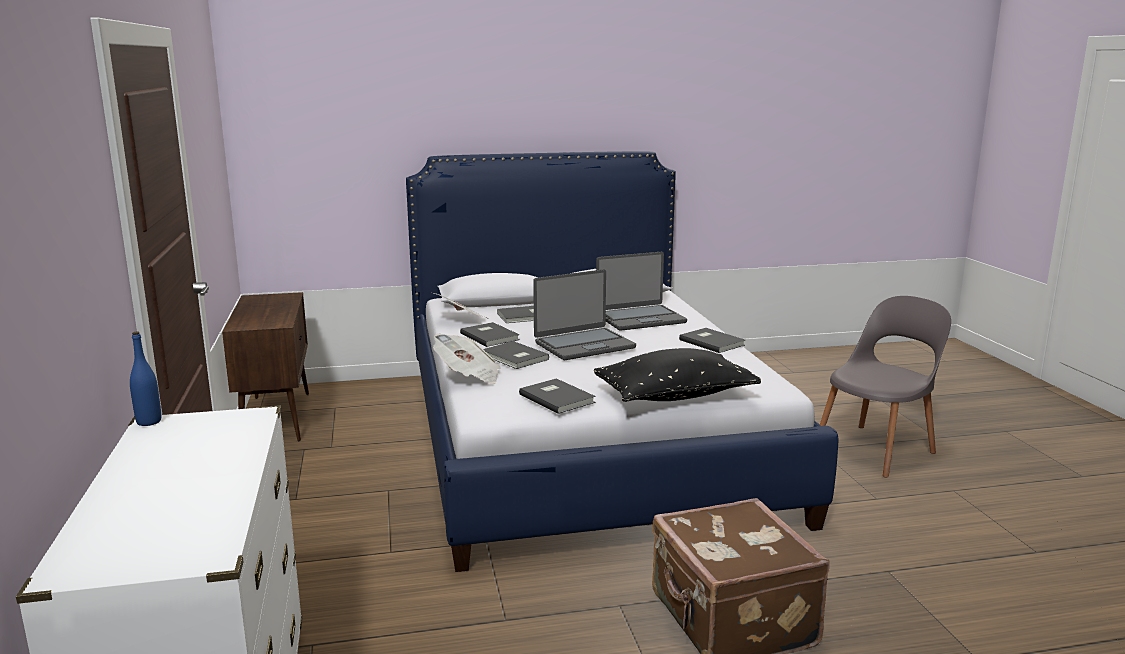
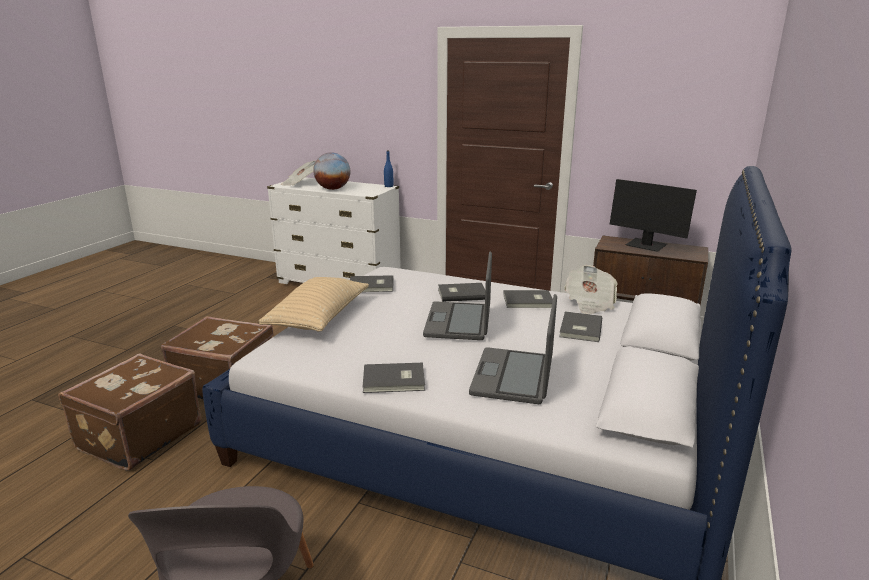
camera: 125 degrees right, 5 degrees up
(219, 466) = (333, 189): none -> globe
(259, 312) = (646, 245): none -> monitor
(468, 376) = (445, 276): newspaper -> newspaper (300, 183)
(675, 396) = (318, 318): black pillow -> beige pillow
(894, 609) = (138, 436): none -> brown suitcase

